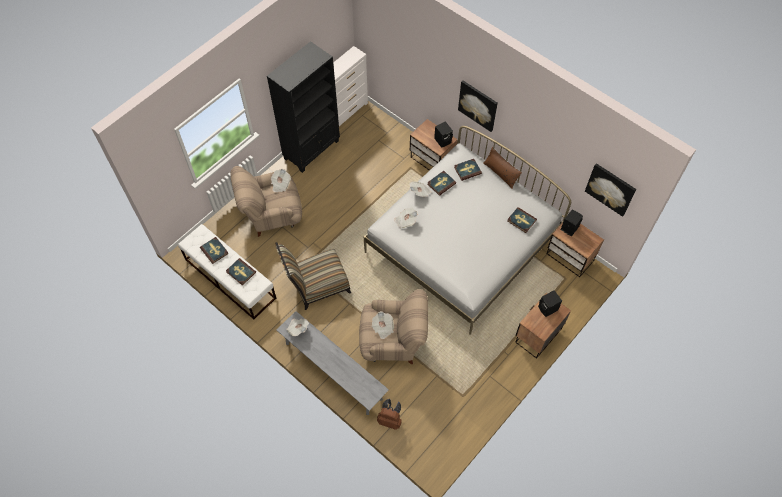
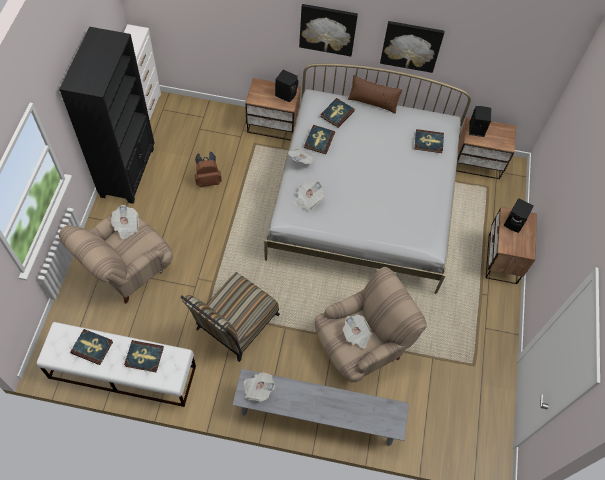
camera: 35 degrees left, 0 degrees up
(390, 419) = (417, 436): brown backpack -> brown backpack (208, 180)
(610, 189) = (526, 60): picture -> picture (411, 46)

